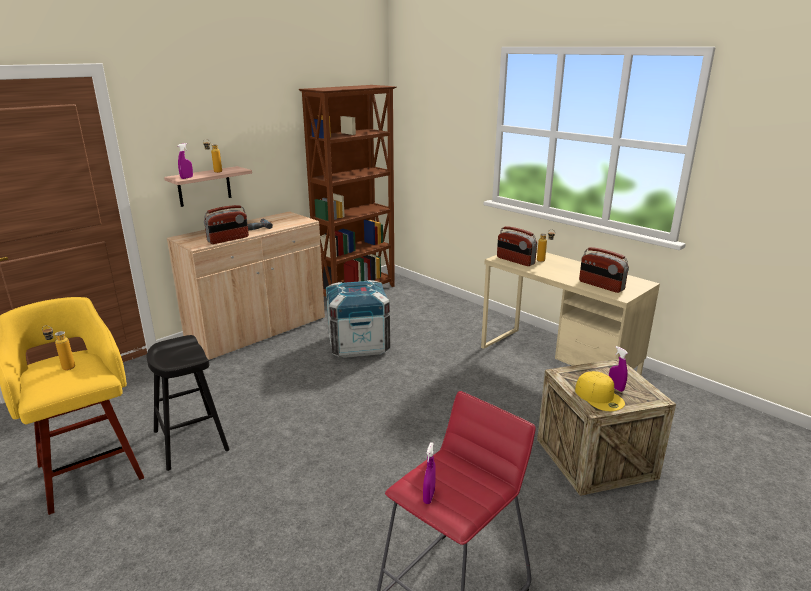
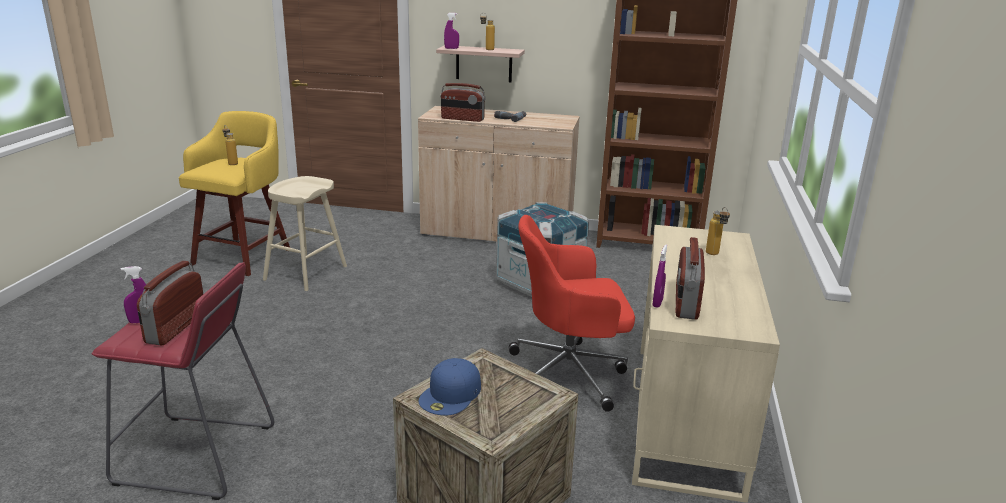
camera: 55 degrees right, 0 degrees up
(191, 441) = (305, 273): black stool -> beige stool
(484, 379) = (569, 374): none -> red office chair
(515, 261) = (680, 240): radio -> radio (175, 327)
(599, 396) = (451, 394): yellow cap -> blue cap
(615, 388) = (486, 402): purple spray bottle -> purple spray bottle (657, 303)

